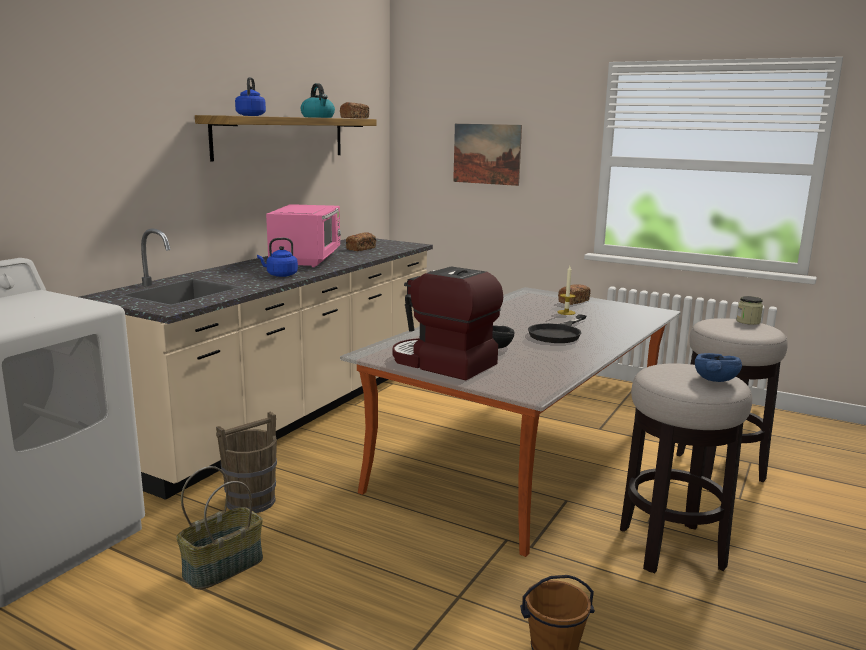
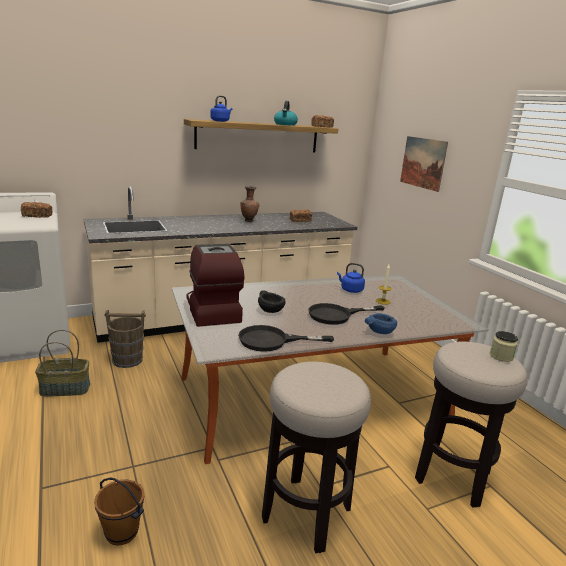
camera: 35 degrees right, 5 degrees up
(280, 275) = (205, 228): blue kettle -> blue kettle (350, 290)
(307, 259) = (248, 221): pink microwave -> brown vase
(560, 369) = (272, 340): none -> black frying pan
(573, 301) = (410, 294): bread -> bread (37, 216)
(714, 380) = (329, 391): blue bowl -> blue bowl (380, 331)

